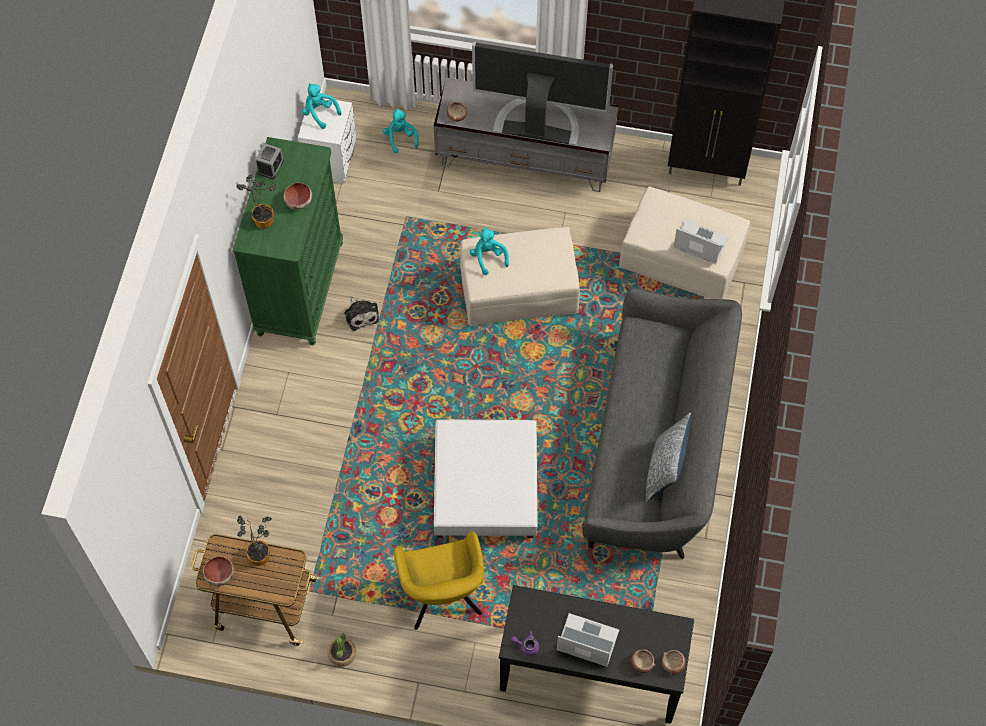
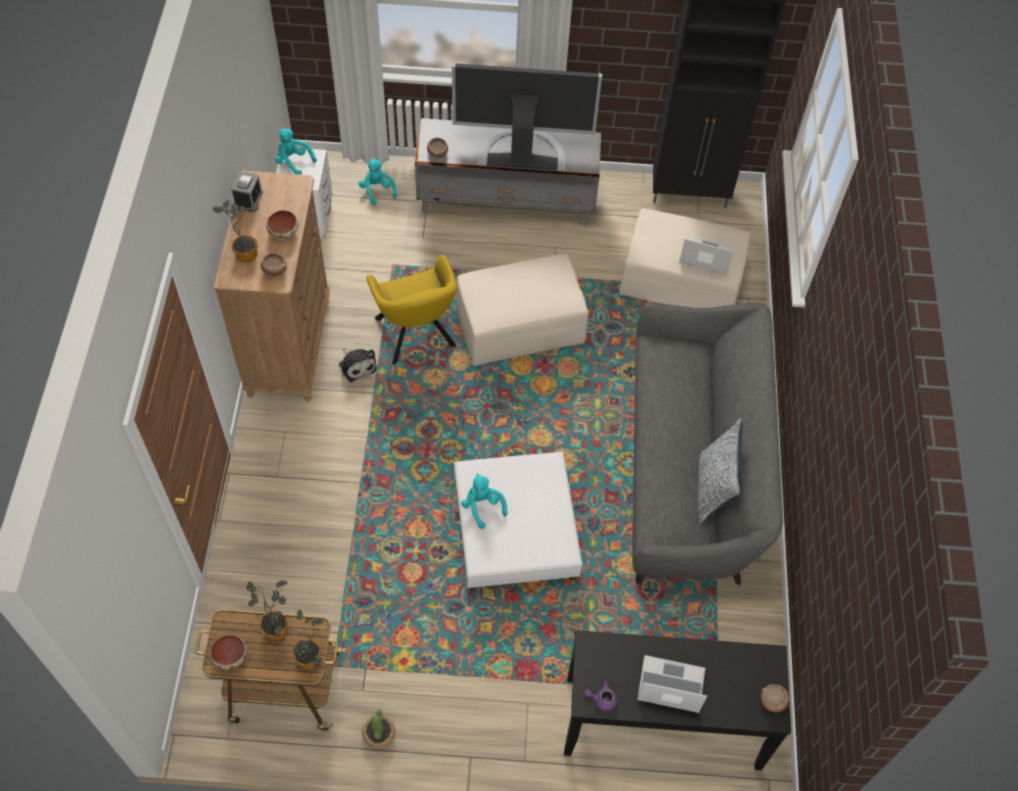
camera: 10 degrees left, 5 degrees down
(285, 586) = (309, 661): none -> potted plant
(300, 289) = (289, 345): green dresser -> brown dresser
(442, 598) = (485, 657): yellow armchair -> yellow armchair (416, 336)
(488, 257) = (488, 289): turquoise plush toy -> turquoise plush toy (482, 507)
(641, 663) = (737, 704): bowl -> bowl (274, 270)

